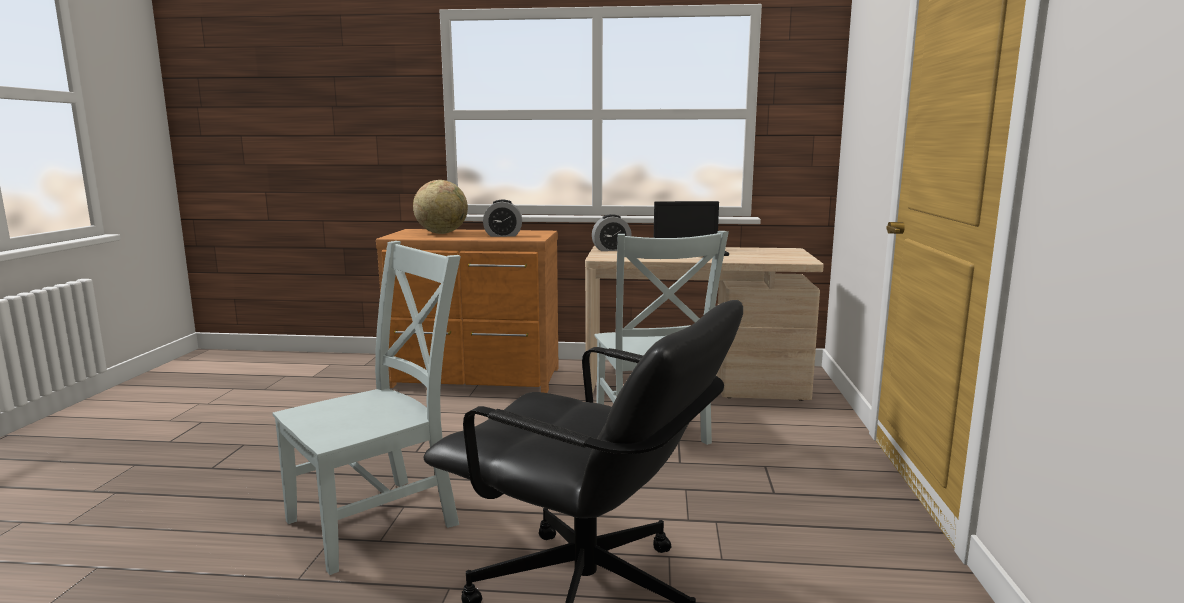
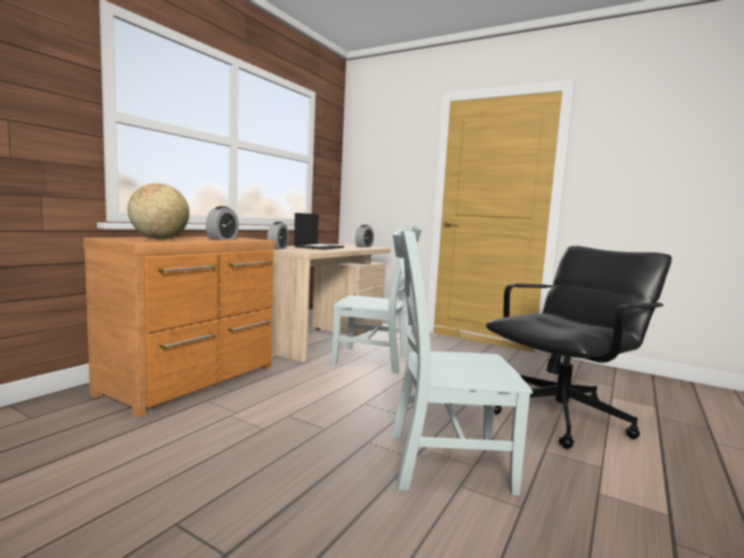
camera: 65 degrees left, 5 degrees down
(380, 520) = (441, 461): grey chair -> grey chair turned 75 degrees counterclockwise
(780, 257) = (364, 247): none -> alarm clock

